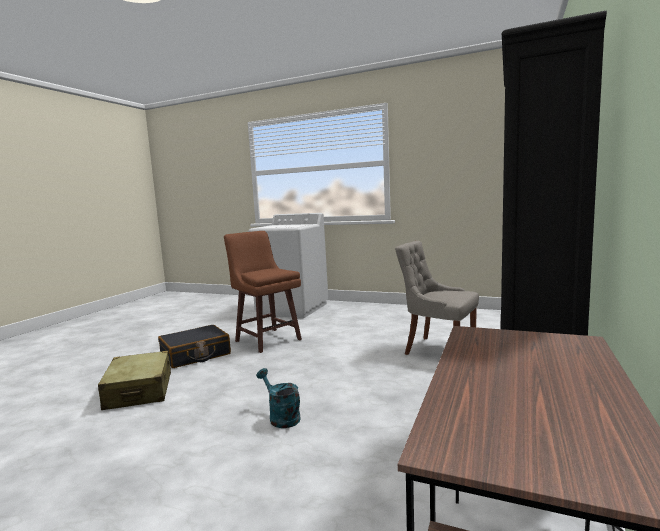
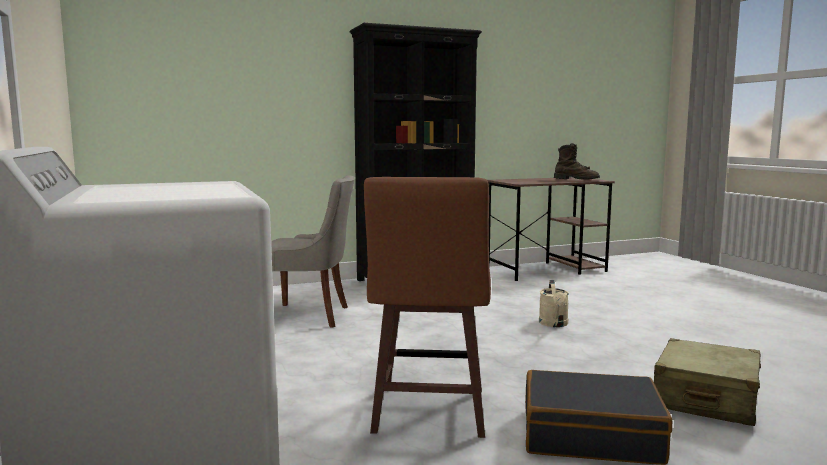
camera: 135 degrees left, 0 degrees up
(281, 417) = (554, 324): turquoise watering can -> beige watering can
(438, 349) = (309, 316): grey chair -> grey chair turned 75 degrees counterclockwise
(505, 420) = (576, 179): none -> brown boot

